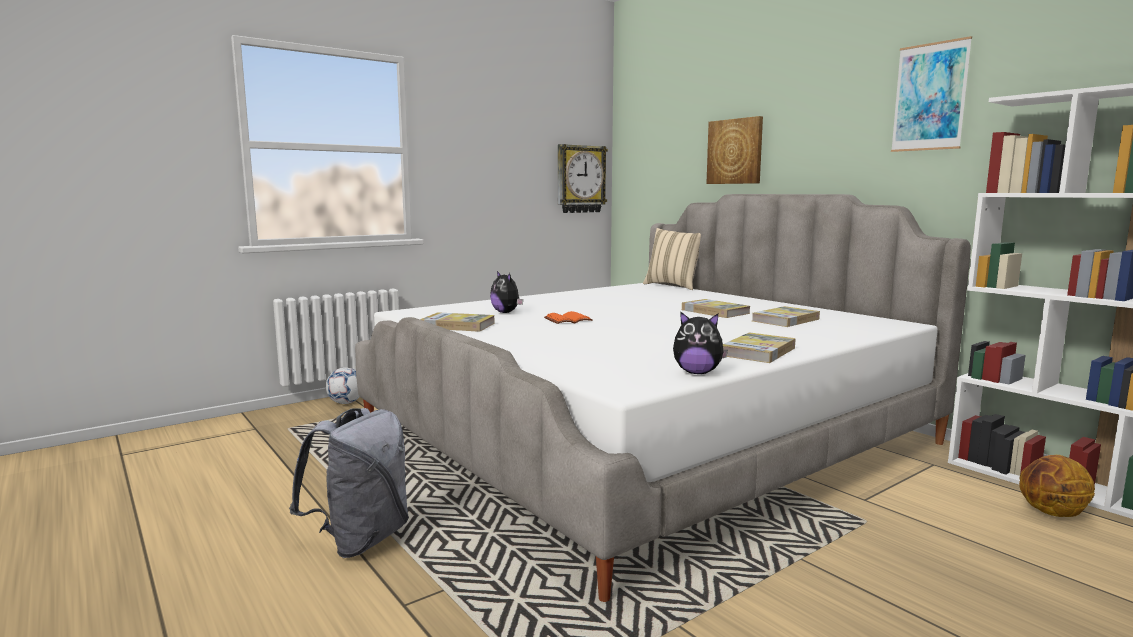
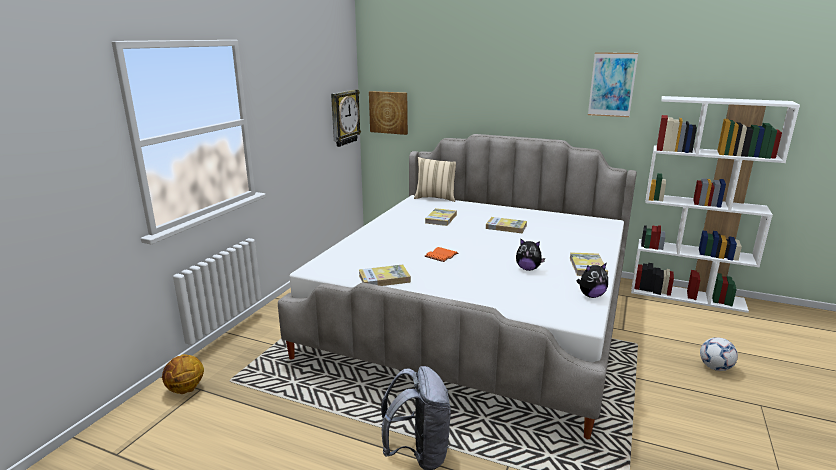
camera: 30 degrees left, 10 degrees up
(346, 403) = (240, 341): football -> football (715, 367)
(506, 312) = (387, 254): plush toy -> plush toy (528, 269)
(735, 151) = (473, 103): picture -> picture (389, 112)
(785, 320) = (553, 229): book -> book (441, 219)
(1052, 513) = (693, 314): basketball -> basketball (185, 389)

